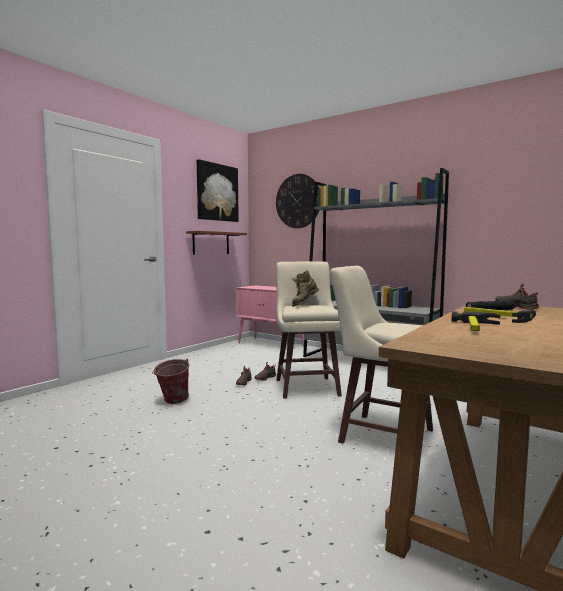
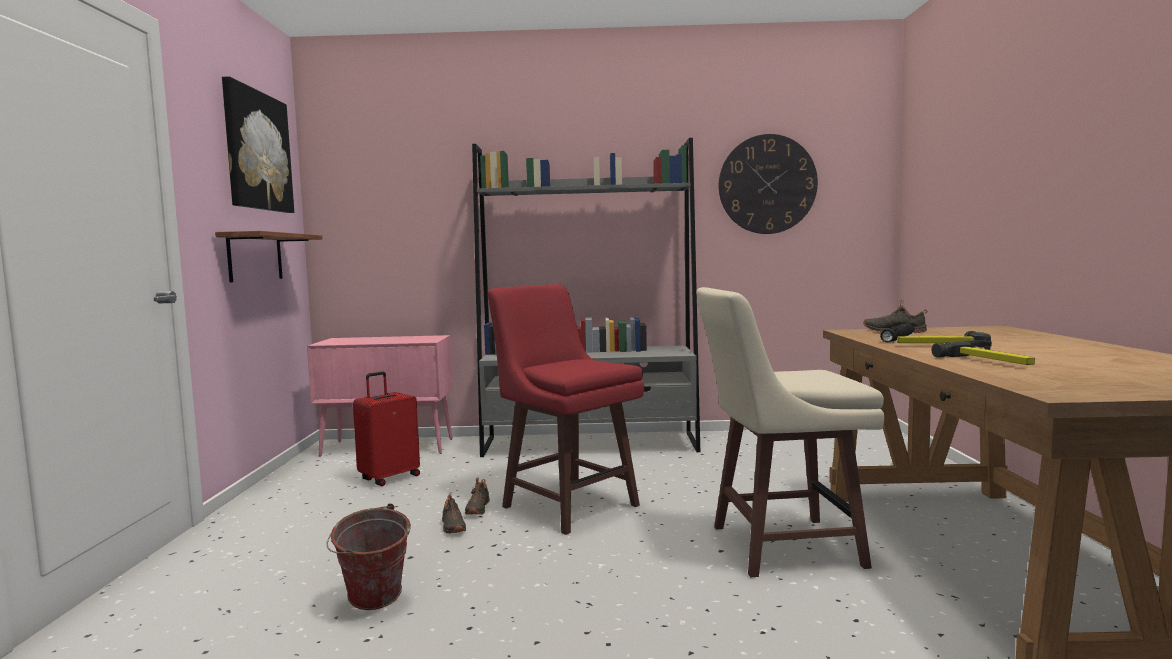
camera: 35 degrees left, 0 degrees up
(251, 357) = (389, 478): none -> red suitcase
(298, 201) = (420, 177): wall clock -> wall clock (767, 184)
(304, 305) = (559, 362): brown boot -> none
(307, 387) = (568, 505): beige stool -> red stool

